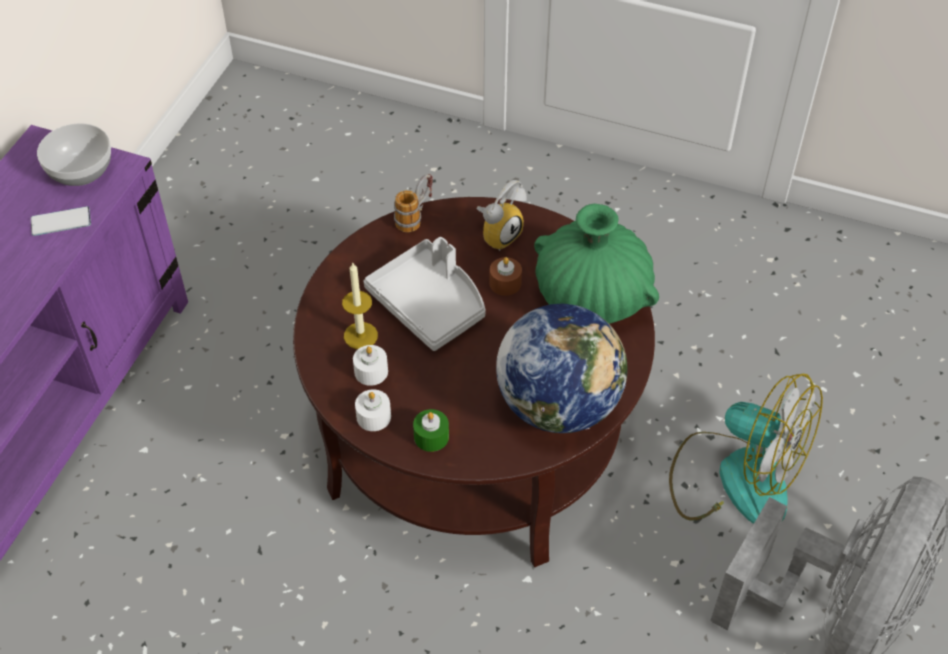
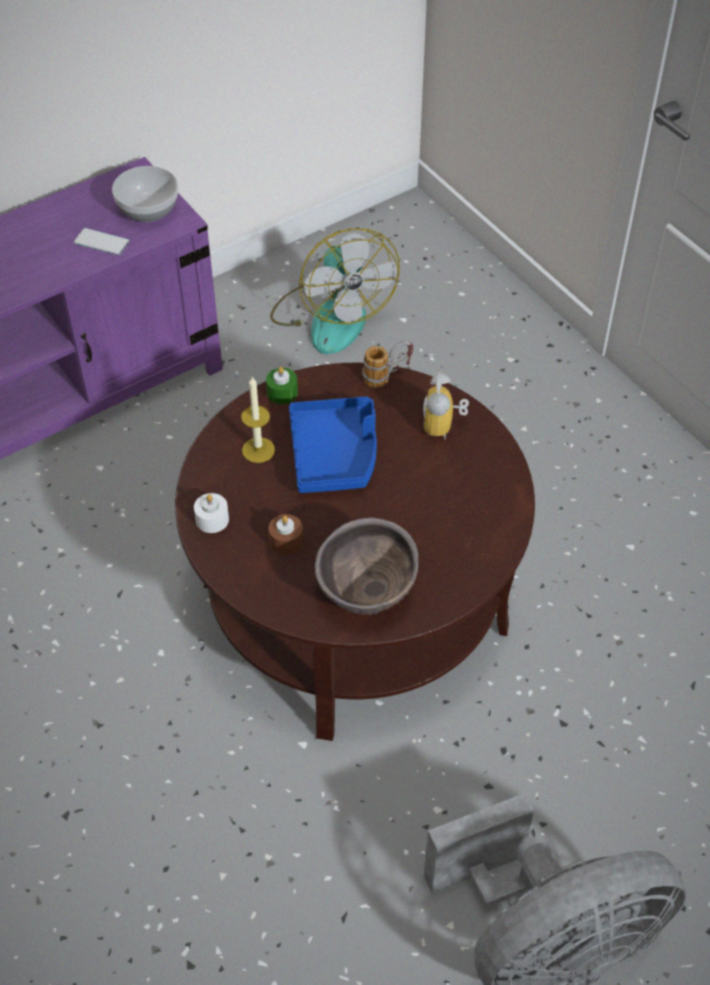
camera: 35 degrees right, 0 degrees up
(371, 371) = (241, 483): white candle -> none
(430, 304) = (335, 454): grey tray -> blue tray
(431, 436) = (242, 561): green candle -> green candle (282, 393)
(499, 234) = (444, 426): alarm clock -> alarm clock turned 105 degrees clockwise
(505, 283) = (412, 470): brown candle -> brown candle (286, 541)
(558, 404) = (366, 594): globe -> brown bowl
(591, 298) = (474, 522): green vase -> none
(735, 477) = (555, 771): fan -> fan (331, 315)

